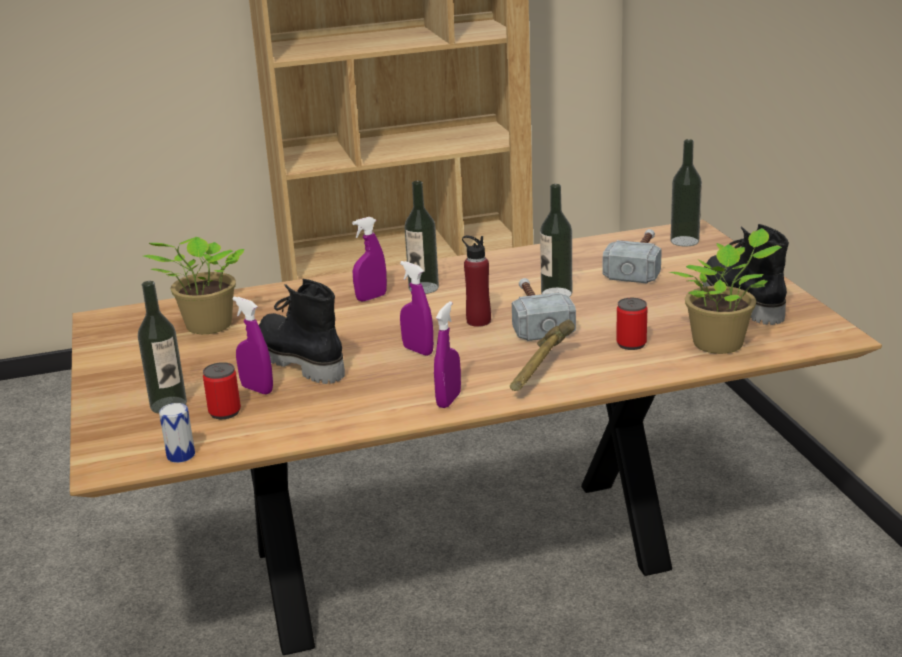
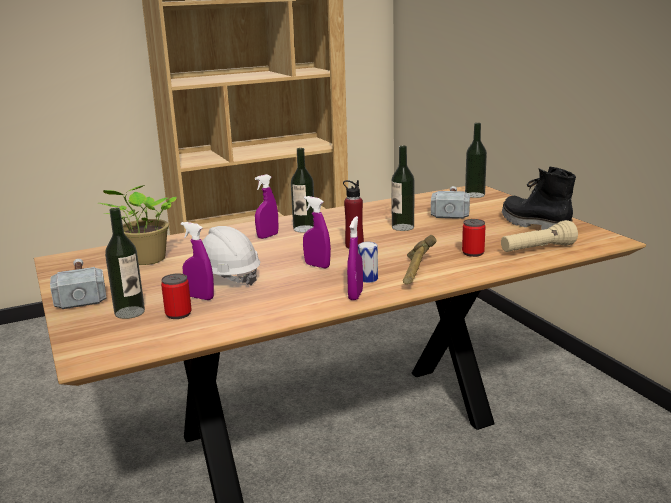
camera: 10 degrees left, 5 degrees down
(181, 455) = (150, 346): can -> can (368, 279)
(298, 361) = (226, 277): black boot -> white hard hat
(536, 318) = (395, 242): hammer -> hammer (80, 290)
(722, 344) = (537, 250): potted plant -> beige flashlight

